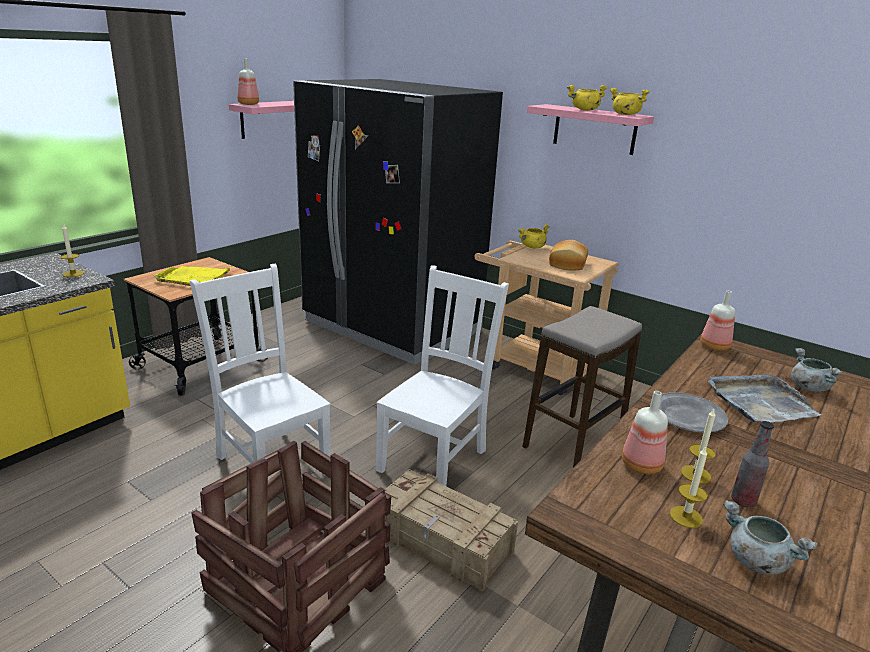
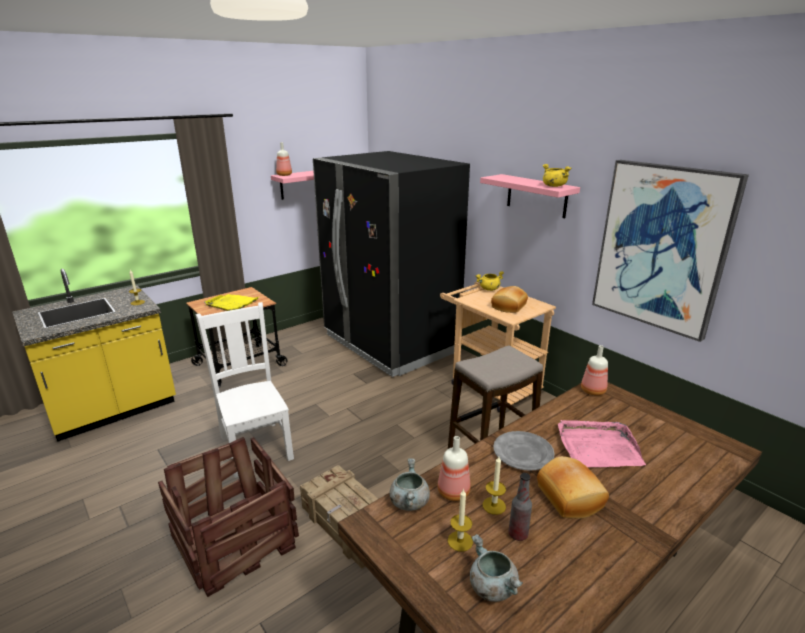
camera: 15 degrees right, 0 degrees up
(434, 458) = (374, 456): white chair -> none
(584, 110) = (524, 181): yellow cooking pot -> none
(757, 183) = (662, 247): none -> picture
(760, 402) = (597, 447): grey tray -> pink tray
(770, 455) = (571, 497): none -> bread
(808, 387) = (654, 437): grey cooking pot -> grey cooking pot (409, 501)

